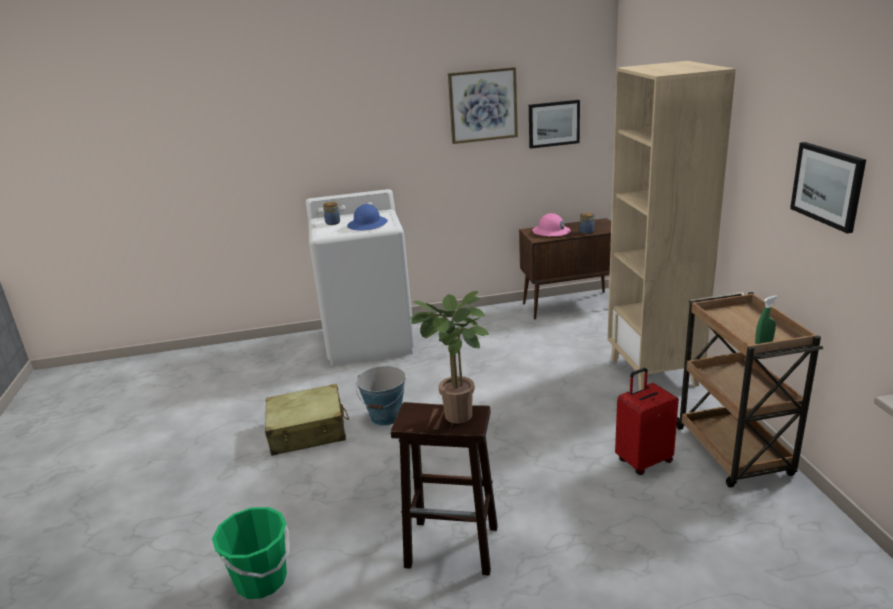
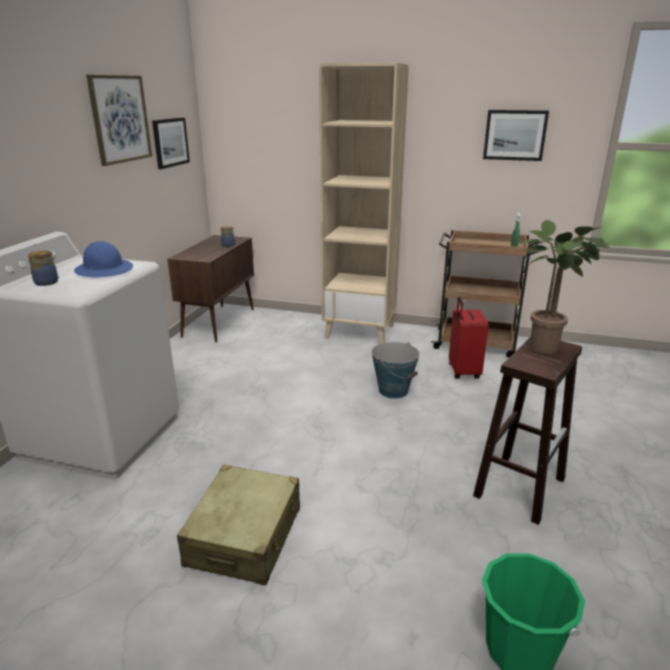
camera: 65 degrees left, 0 degrees up
(386, 417) = (280, 468): bucket -> bucket (393, 391)
(551, 232) = (201, 252): pink hard hat -> none

